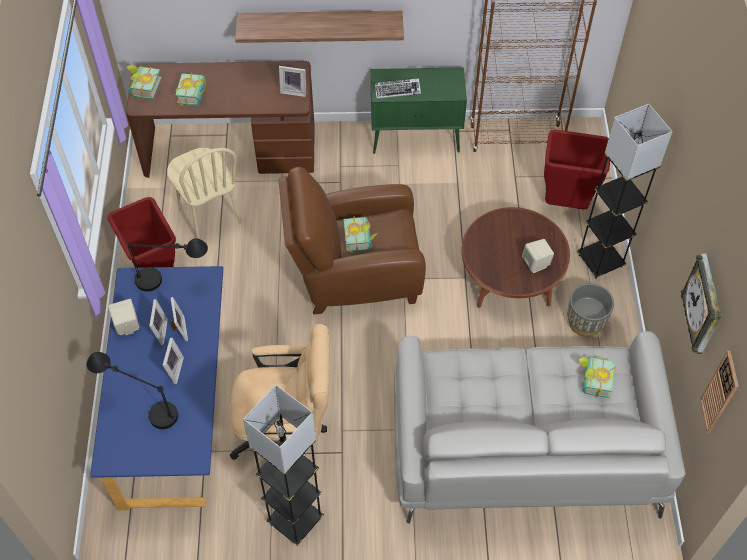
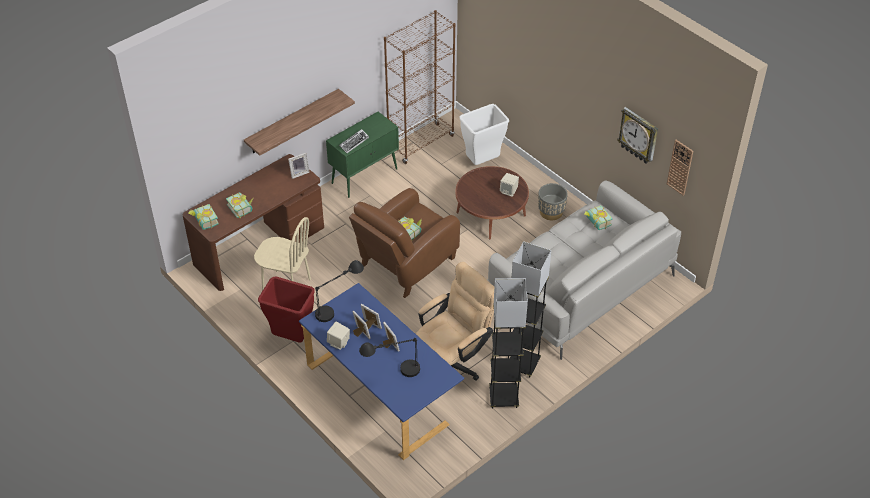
camera: 40 degrees left, 10 degrees down
(564, 205) = (482, 162): red trash can -> white trash can
(600, 261) = (528, 179): black floor lamp -> black floor lamp (522, 364)

